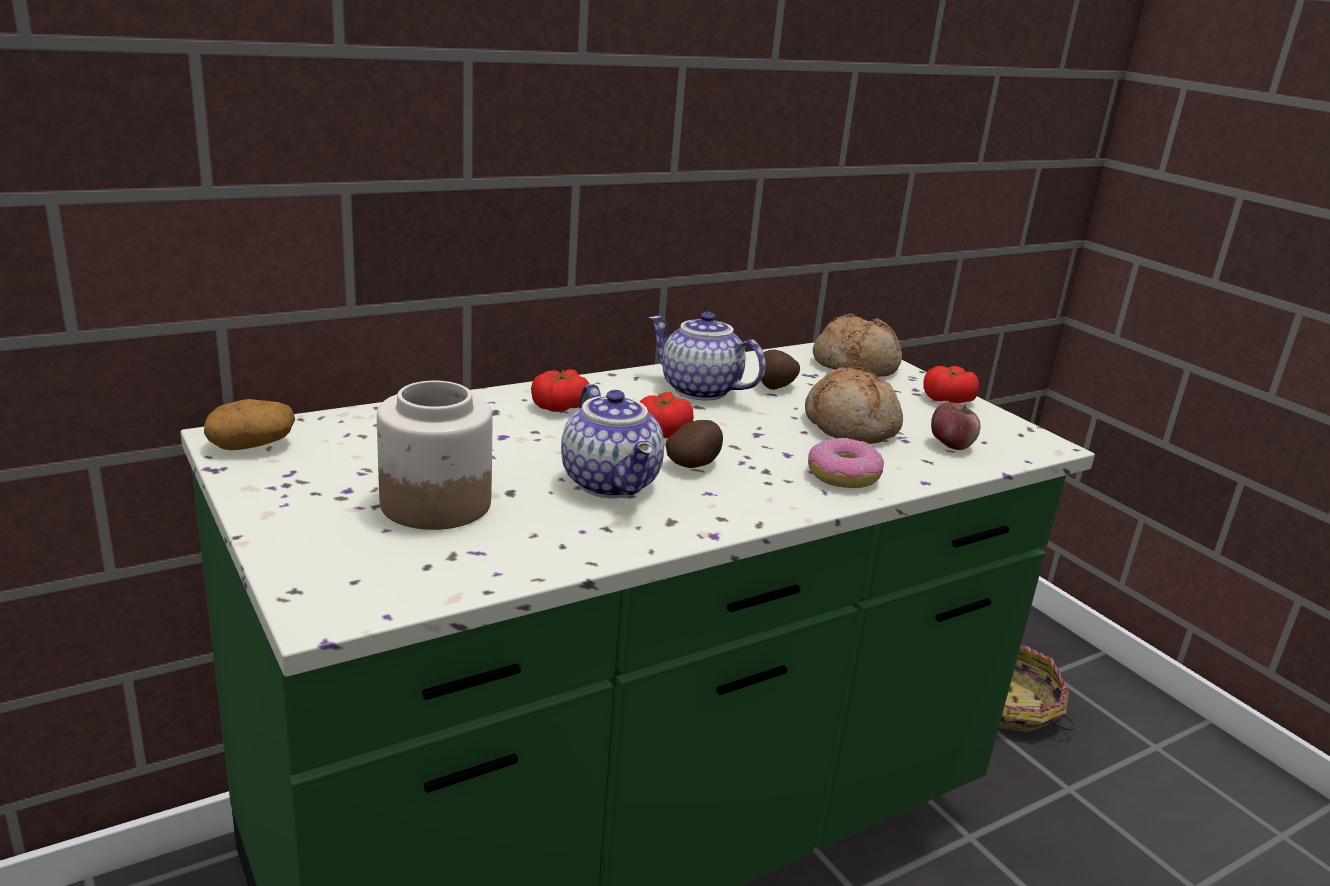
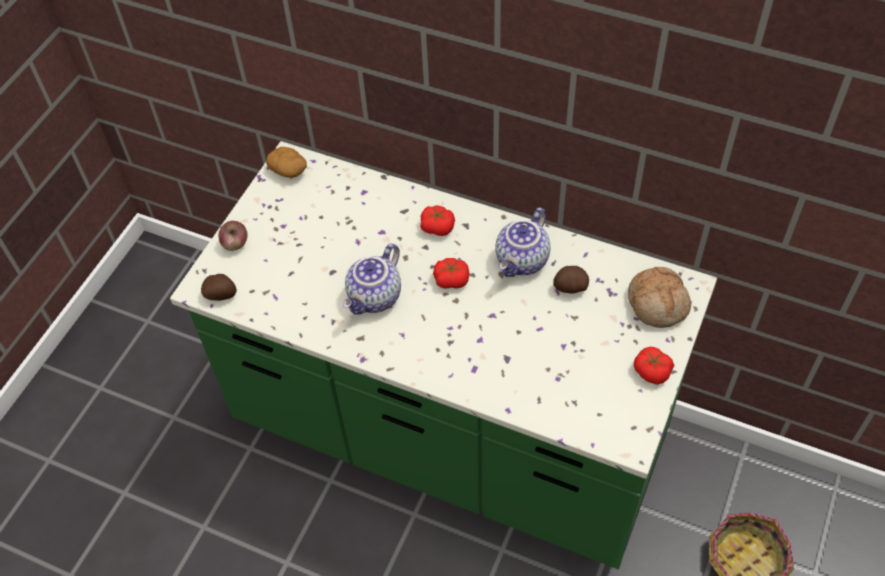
camera: 60 degrees right, 30 degrees up
(434, 504) = (298, 257): jar -> none
(694, 464) = (427, 313): potato -> potato (221, 295)
(698, 390) = (523, 261): teapot -> teapot turned 150 degrees counterclockwise
(843, 475) = (478, 373): donut -> none
(851, 426) = (550, 347): bread -> none
(951, 445) = (575, 401): apple -> apple (235, 244)

